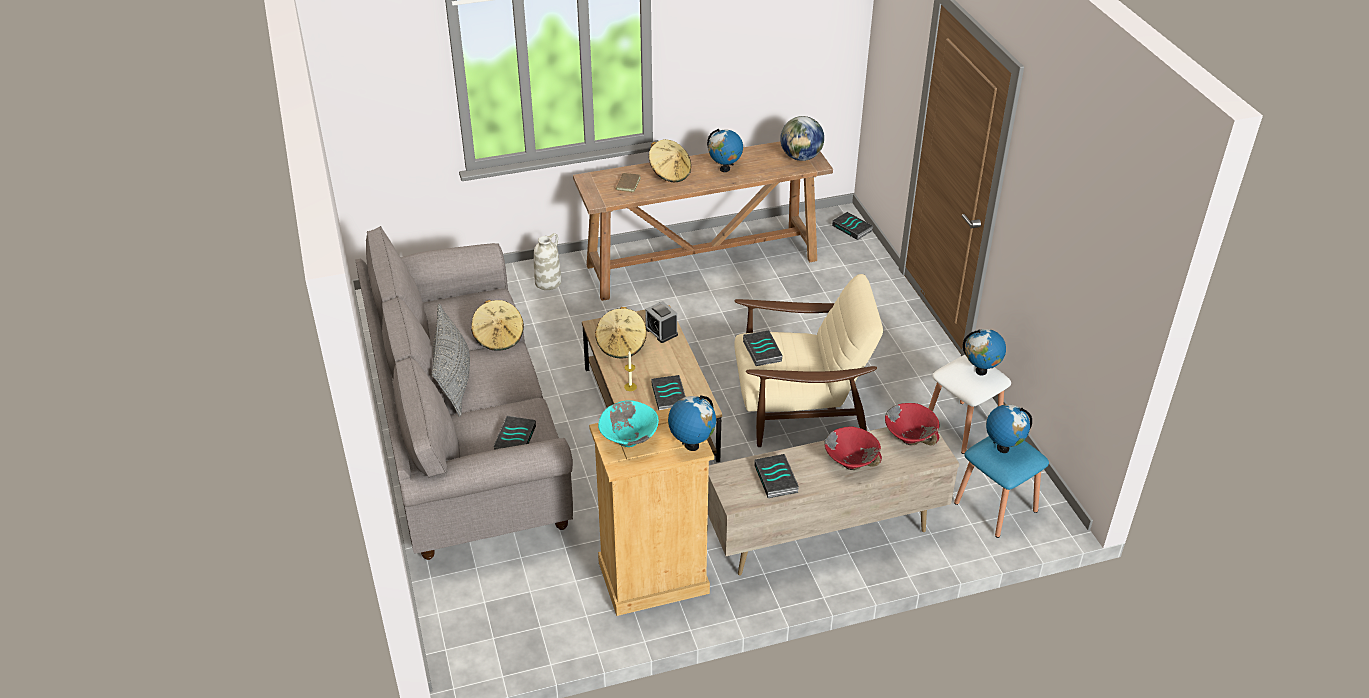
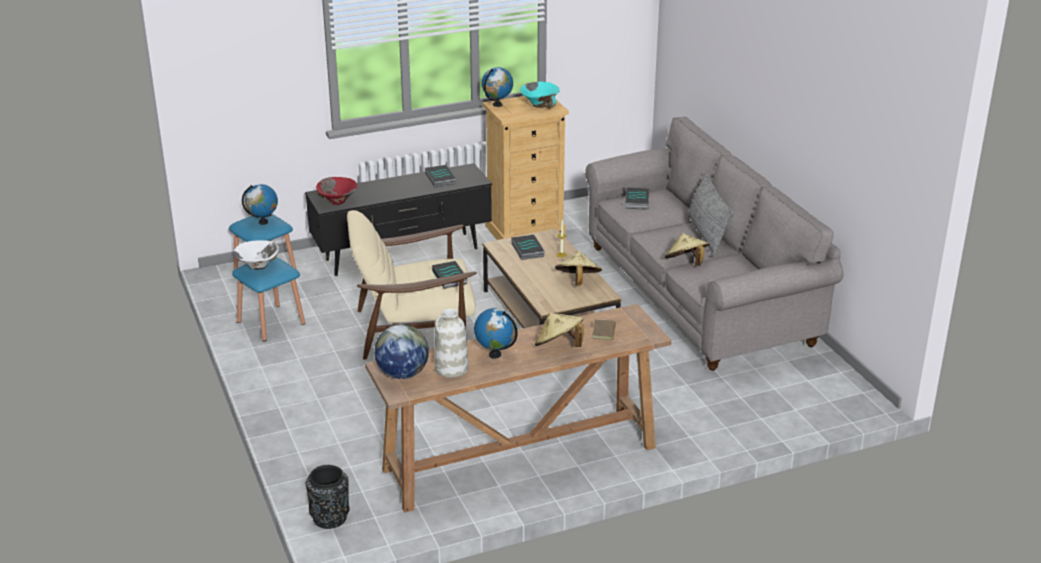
camera: 175 degrees right, 10 degrees down
(548, 282) = (691, 427): white vase -> white vase (451, 369)
(661, 331) = (544, 293): alarm clock -> none
(824, 535) = (402, 255): beige tv stand -> black tv stand
(851, 462) = (385, 188): red bowl -> none
(852, 228) = (330, 517): book -> black vase
(962, 427) = (271, 323): white stool -> blue stool
(981, 371) = (258, 266): globe -> white bowl

